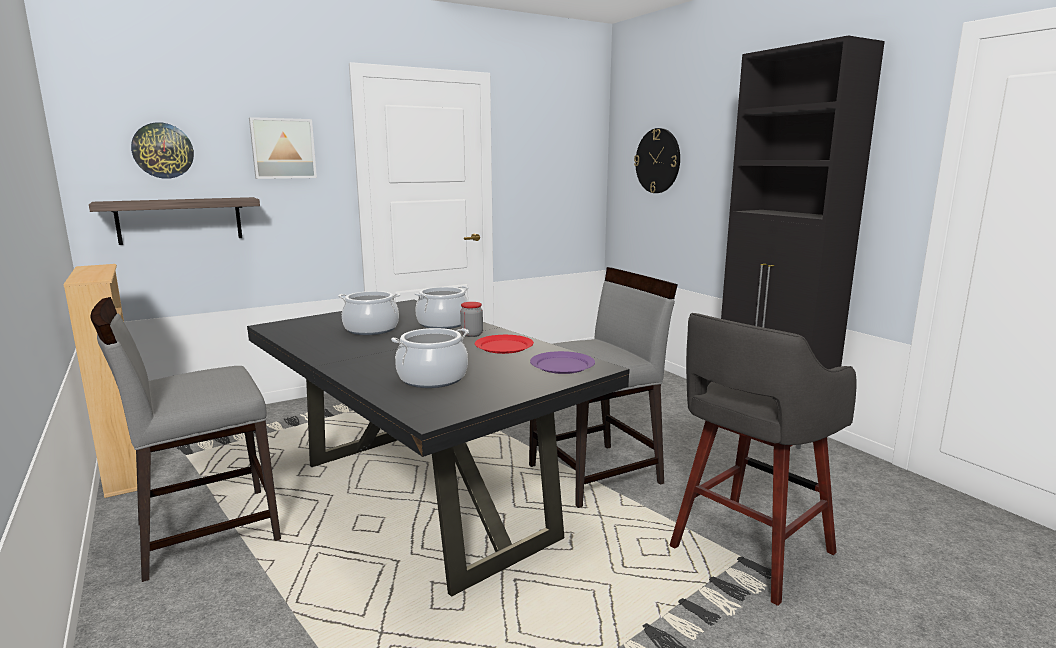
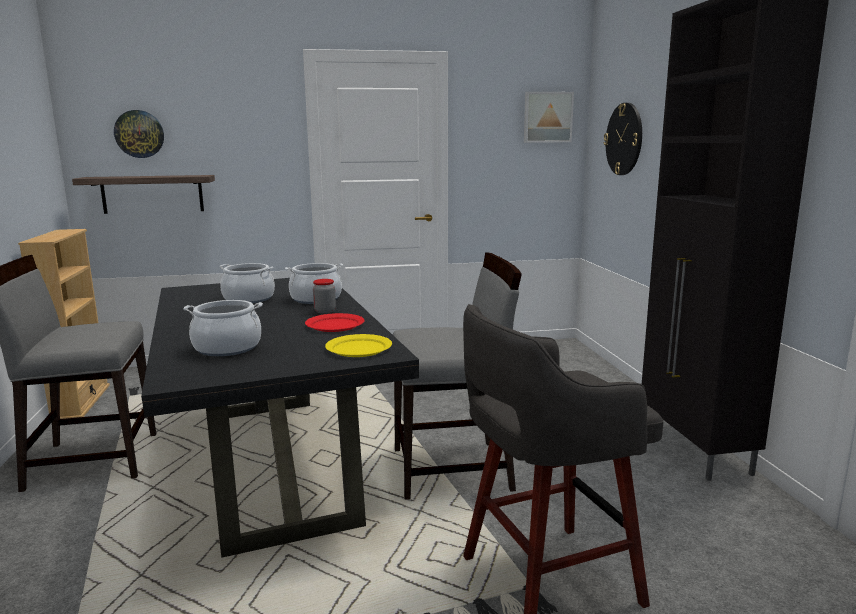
camera: 20 degrees right, 0 degrees up
(283, 148) = (240, 131): picture -> picture (547, 117)
(561, 365) = (358, 348): purple plate -> yellow plate

